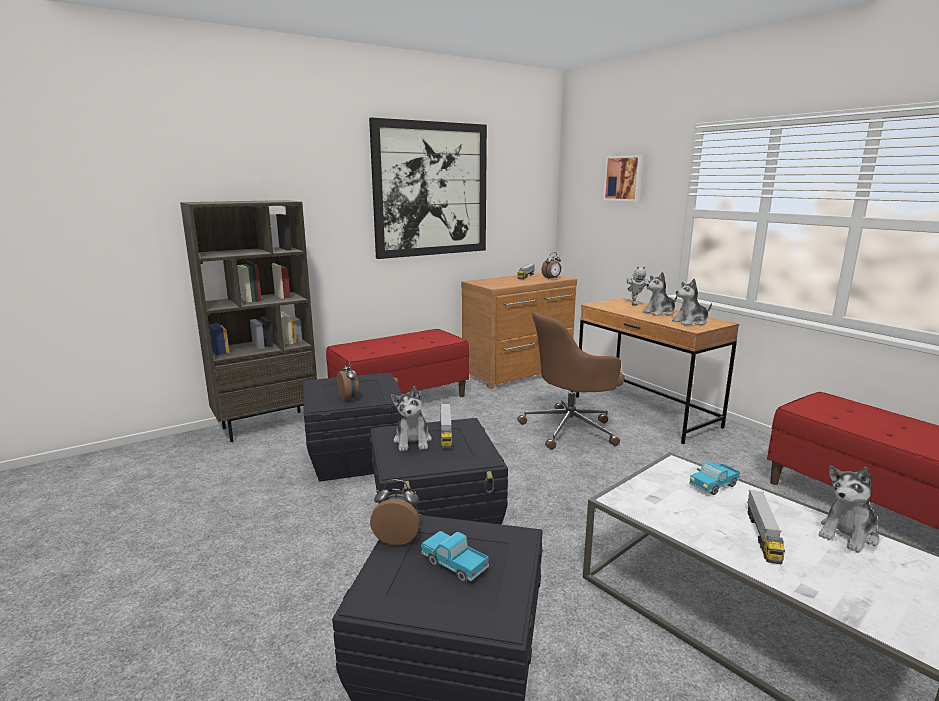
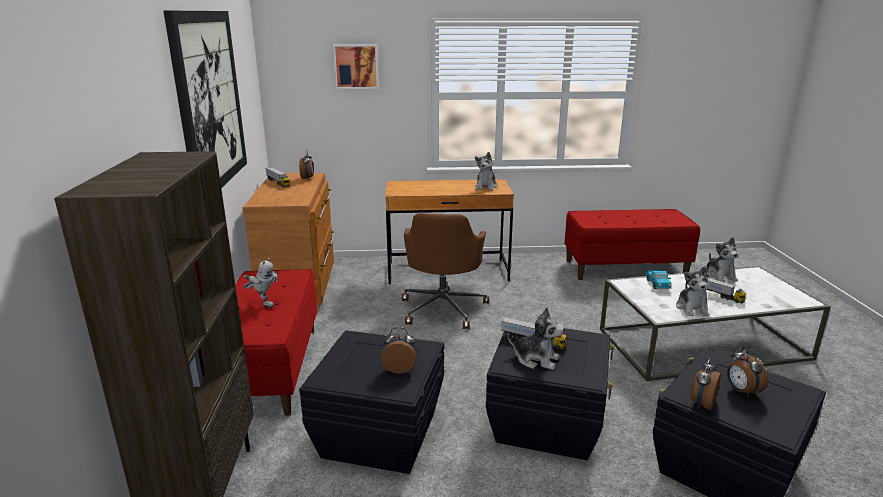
camera: 60 degrees left, 5 degrees up
(454, 565) = (741, 391): toy truck -> alarm clock
(634, 304) = (413, 183): toy robot -> toy robot (264, 303)
(660, 313) = (450, 186): plush toy -> plush toy (692, 308)

